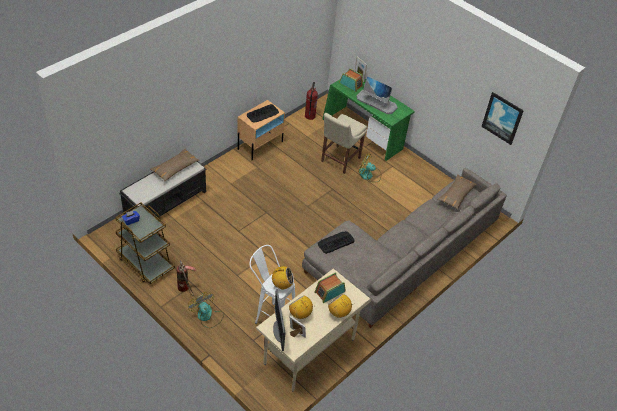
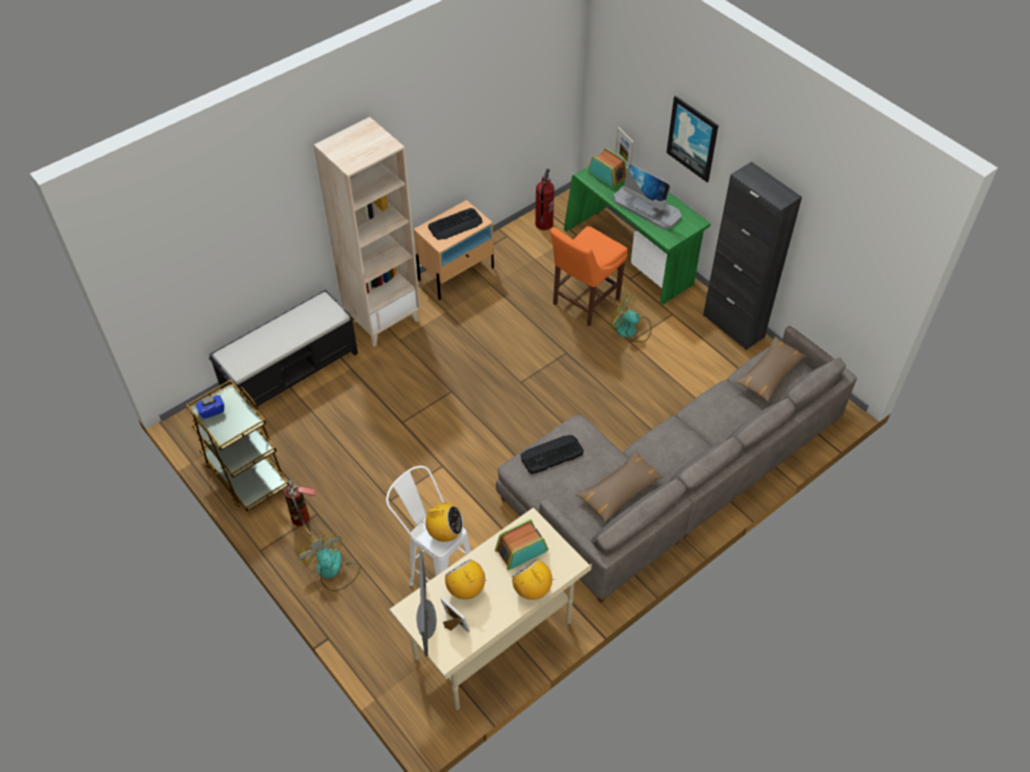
camera: 10 degrees right, 5 degrees up
(175, 168) = (302, 317): brown pillow -> brown pillow (620, 491)
(219, 172) = (383, 319): none -> beige bookcase
(339, 160) = (583, 303): beige chair -> orange chair
(428, 172) = (733, 326): none -> black cabinet
(502, 118) = (852, 246): picture -> picture (693, 138)

